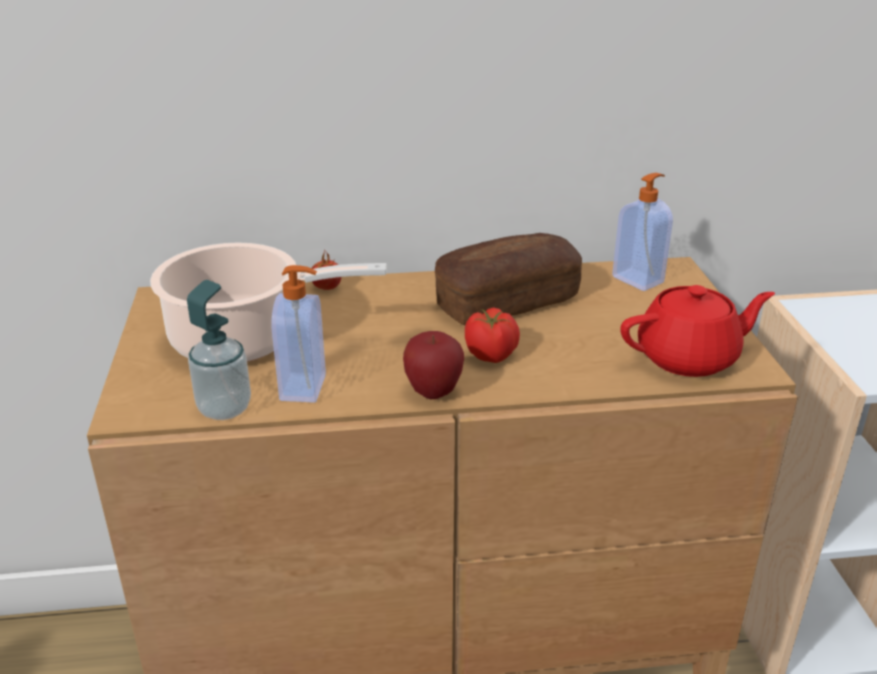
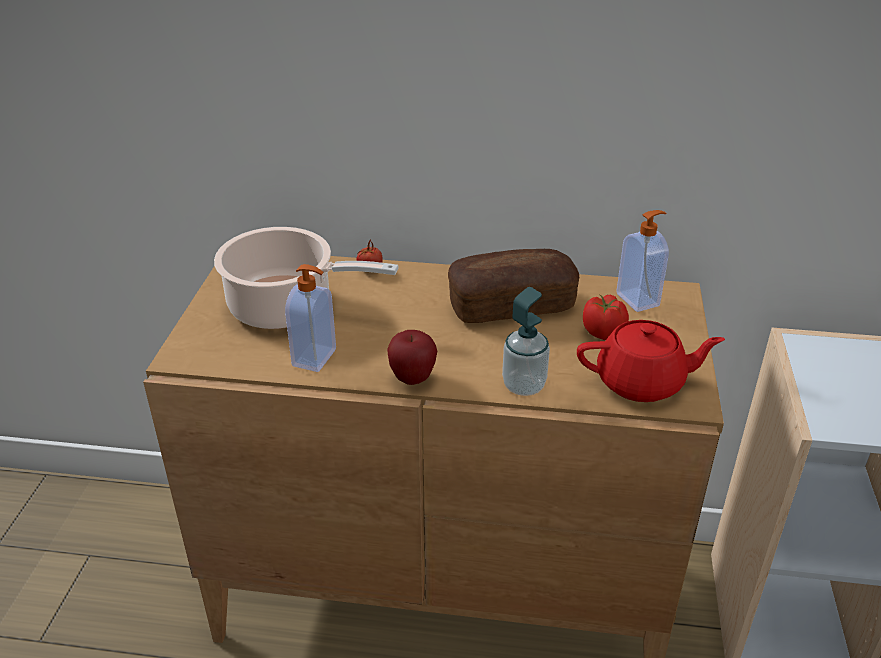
camera: 15 degrees right, 5 degrees up
(224, 409) = (249, 366): soap dispenser -> soap dispenser (524, 386)
(491, 355) = (475, 353): tomato -> tomato (603, 332)

